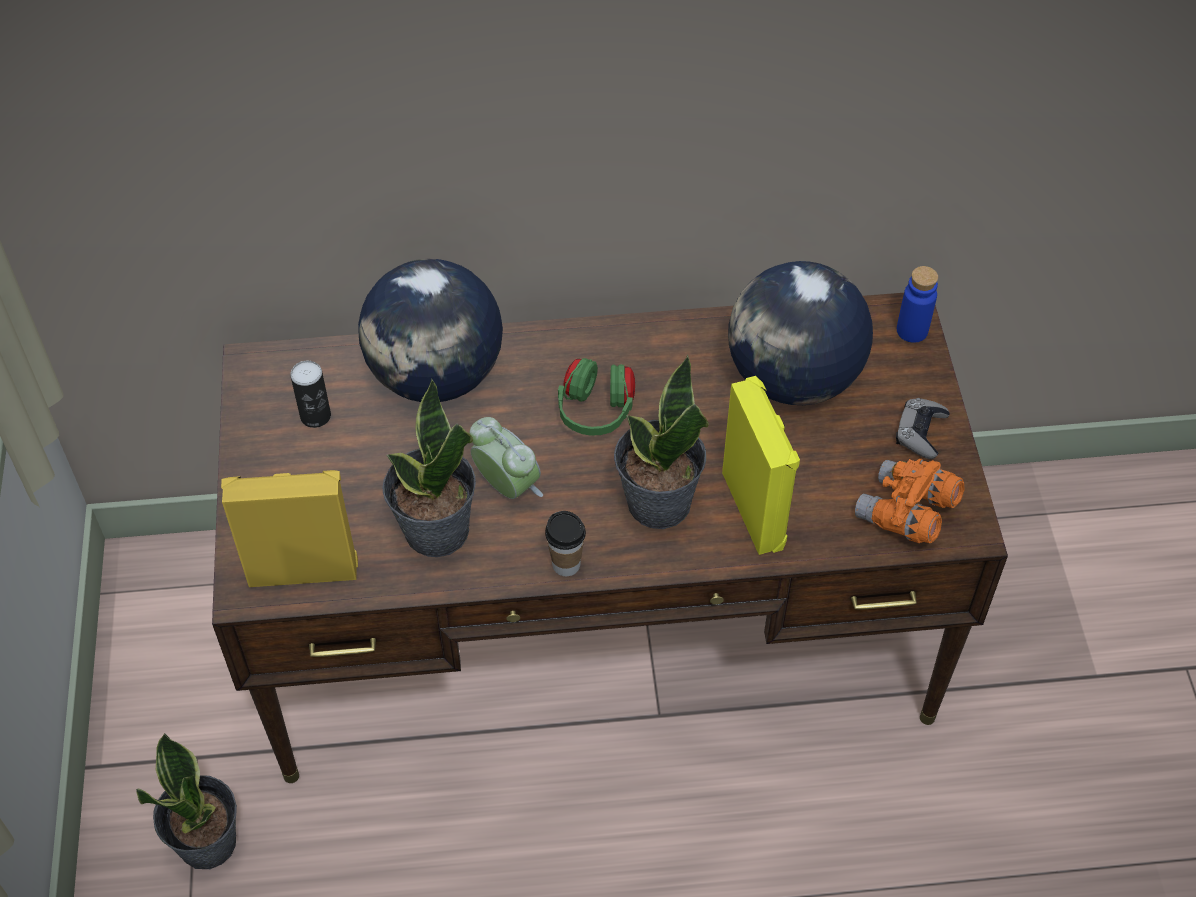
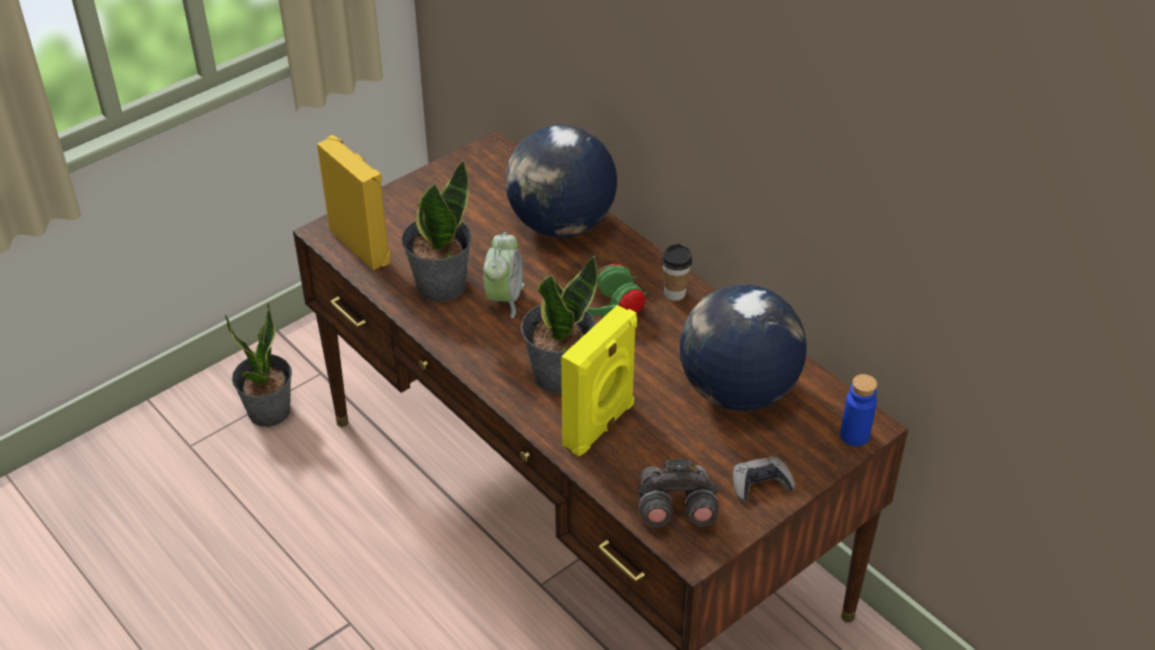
camera: 55 degrees right, 10 degrees down
(315, 416) = (479, 192): can -> none
(566, 564) = (467, 355): cup -> cup (674, 293)
(906, 514) = (675, 509): orange binoculars -> grey binoculars

